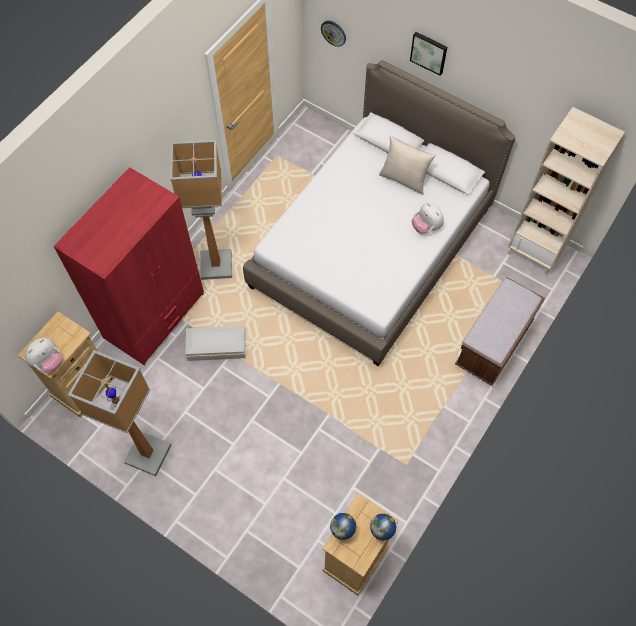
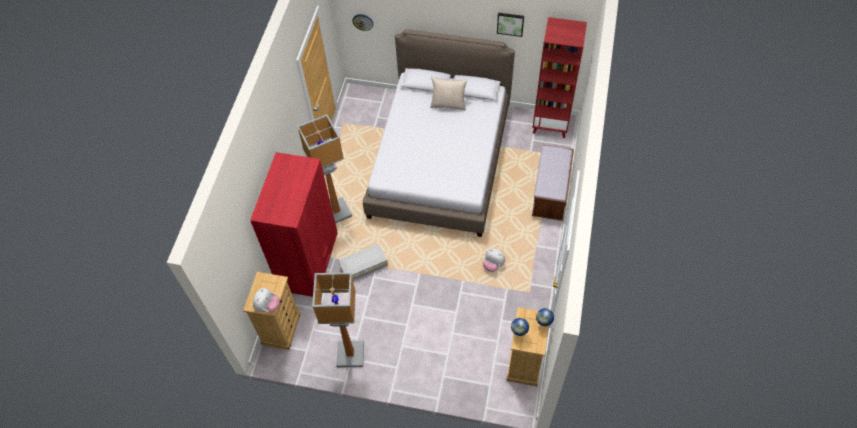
camera: 20 degrees left, 5 degrees down
(426, 227) = (478, 130): plush toy -> plush toy (493, 265)
(429, 52) = (438, 13): picture -> picture (510, 23)
(536, 251) = (550, 125): beige bookcase -> red bookcase

